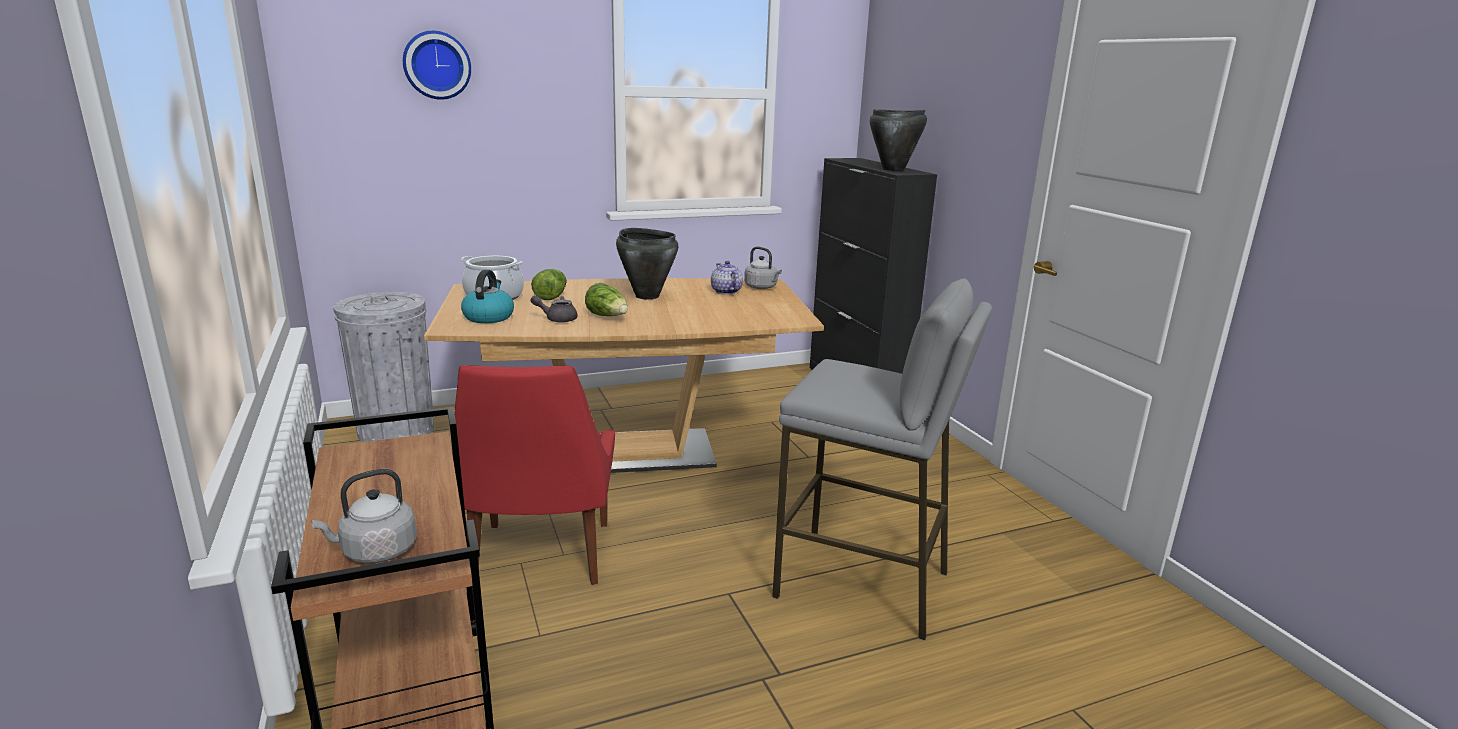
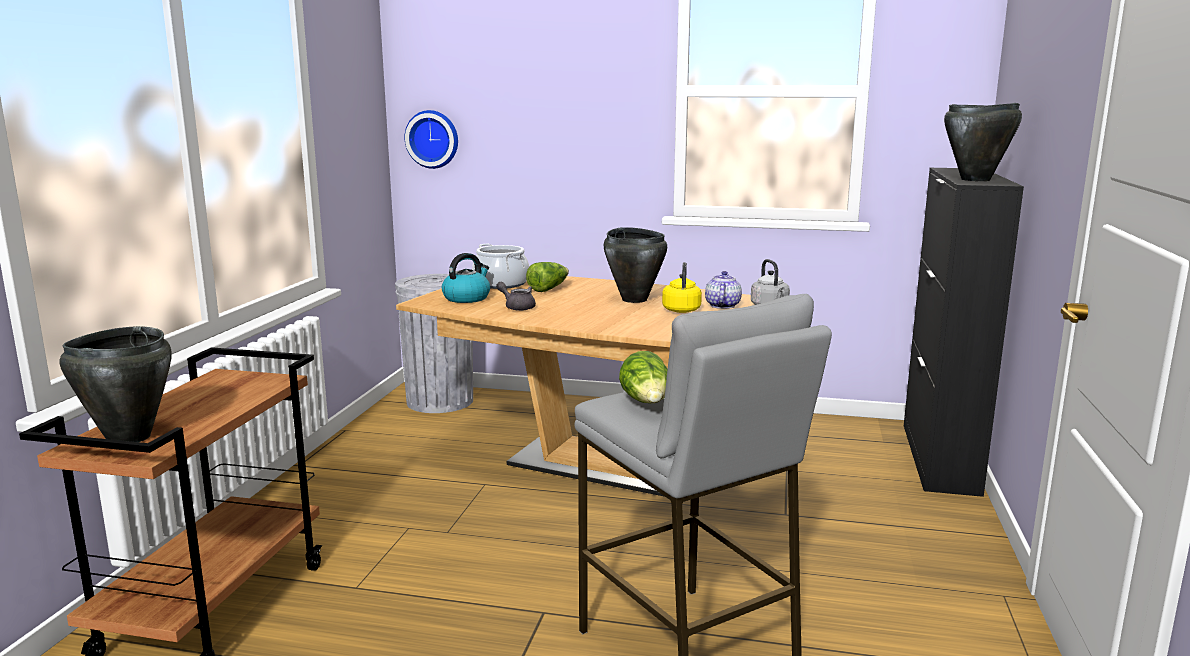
camera: 35 degrees right, 5 degrees down
(375, 552) = (128, 438): grey kettle -> black cooking pot
(437, 65) = (511, 70): wall clock -> wall clock (433, 139)
(541, 557) = (427, 528): red chair -> none
(608, 317) = (564, 311): lettuce -> lettuce (647, 402)
(701, 300) = (681, 309): none -> yellow kettle

